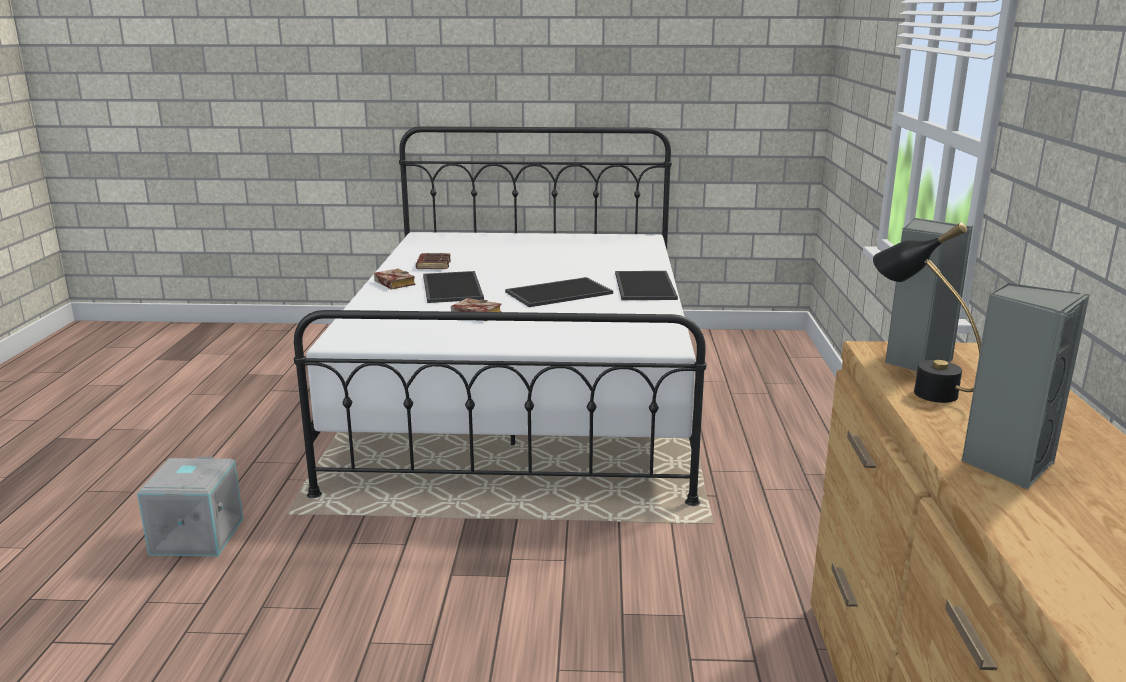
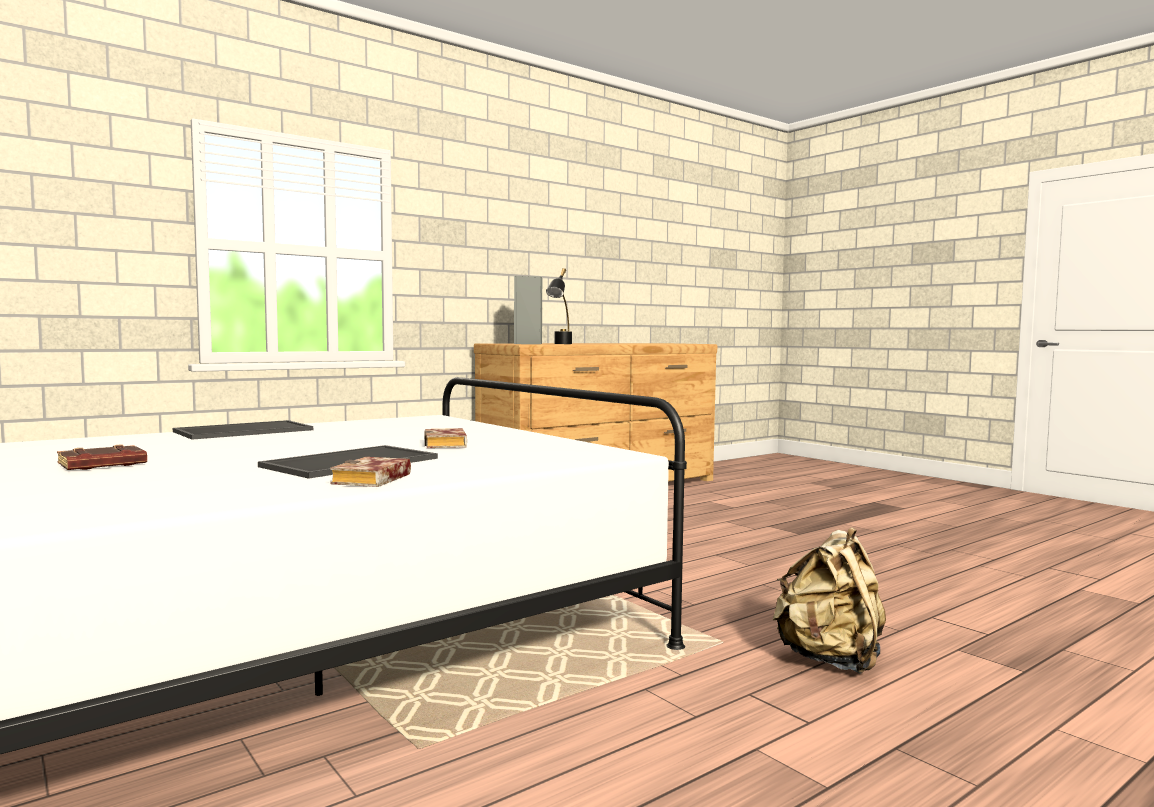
camera: 130 degrees left, 15 degrees down
(196, 536) = (830, 659): grey storage box -> beige backpack
(433, 265) = (217, 487): brown book -> brown book (102, 465)
(559, 292) = (311, 441): tray -> none
(1006, 464) = (609, 343): grey speaker -> none

